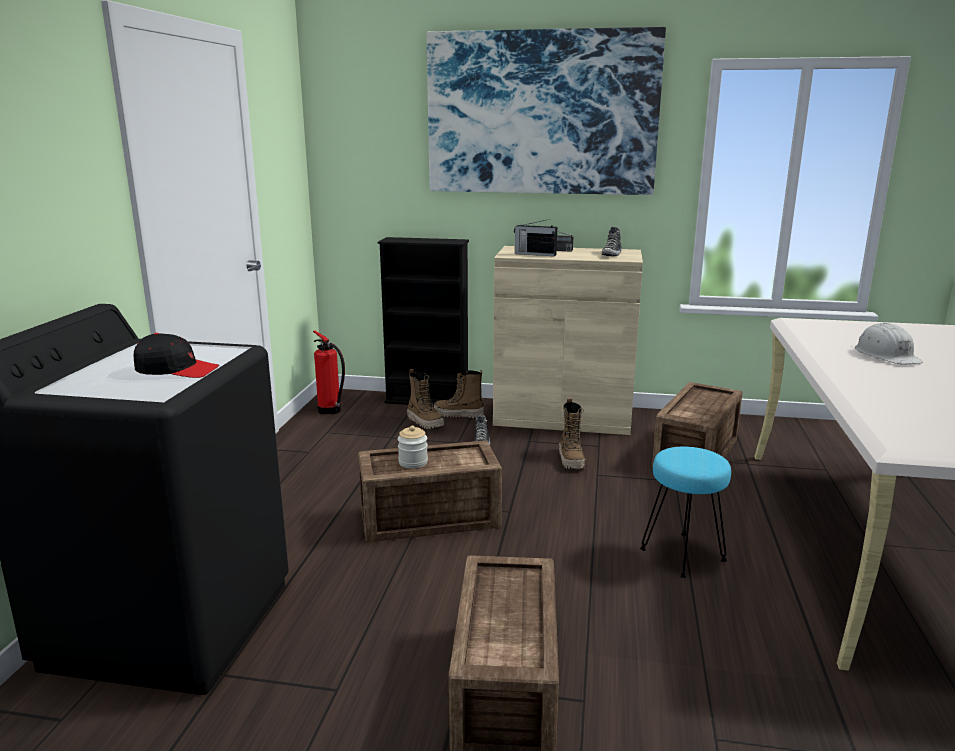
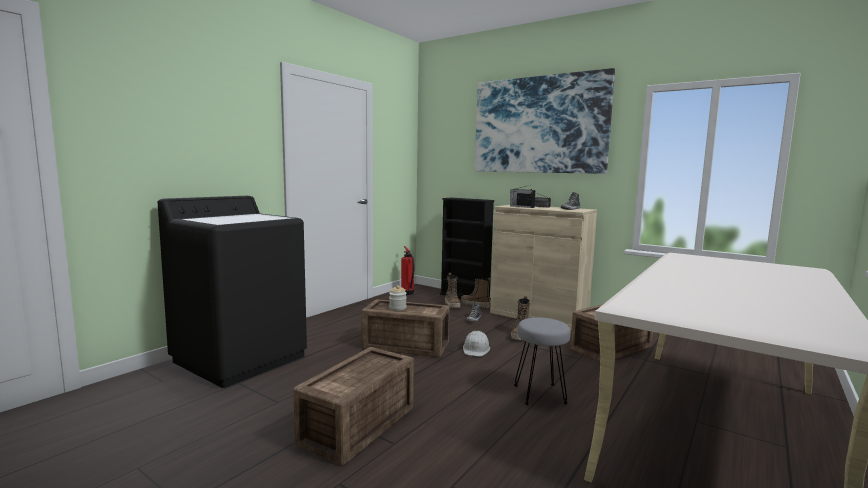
camera: 25 degrees right, 10 degrees down
(176, 370) = (247, 219): black cap -> none
(682, 554) = (539, 394): turquoise stool -> grey stool
(886, 355) = (715, 273): white hard hat -> white hard hat (476, 349)

